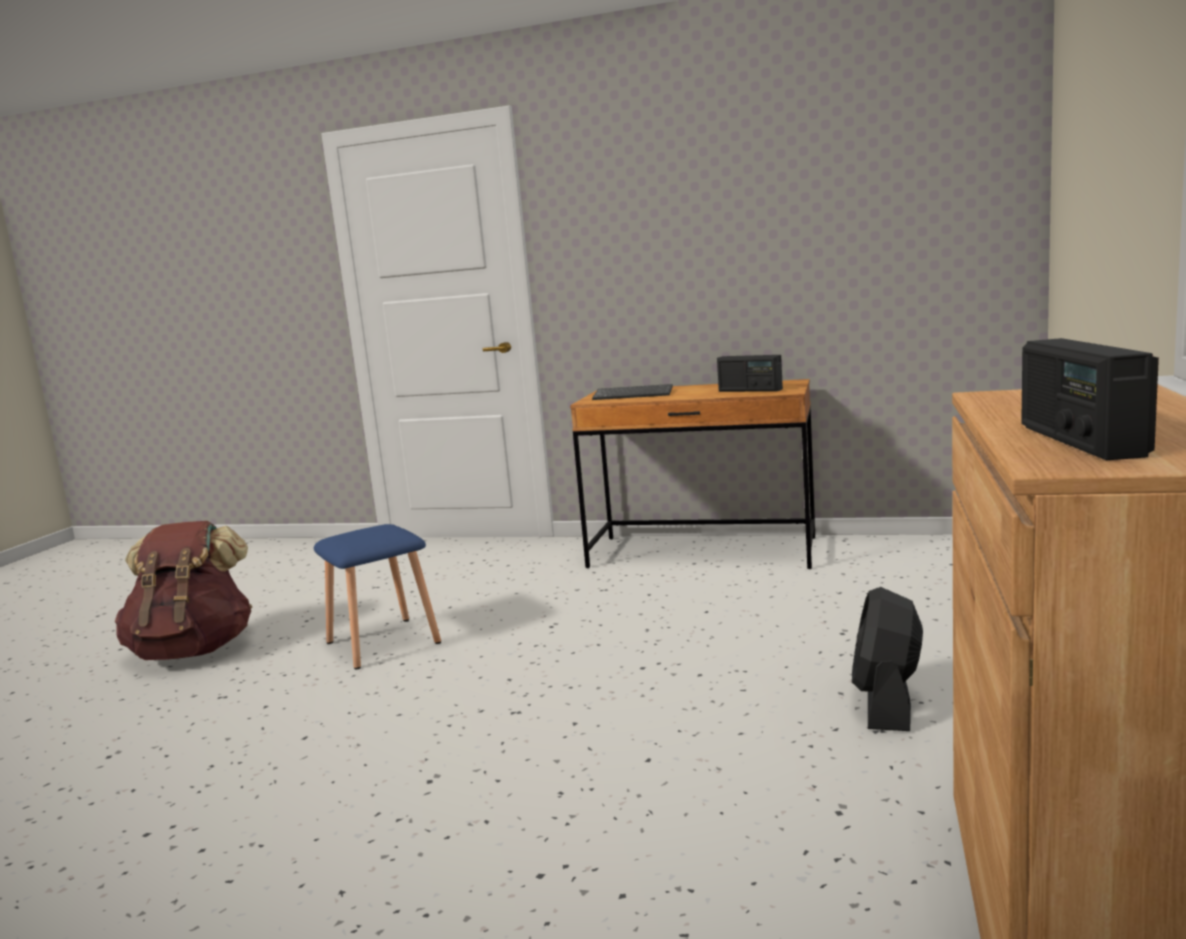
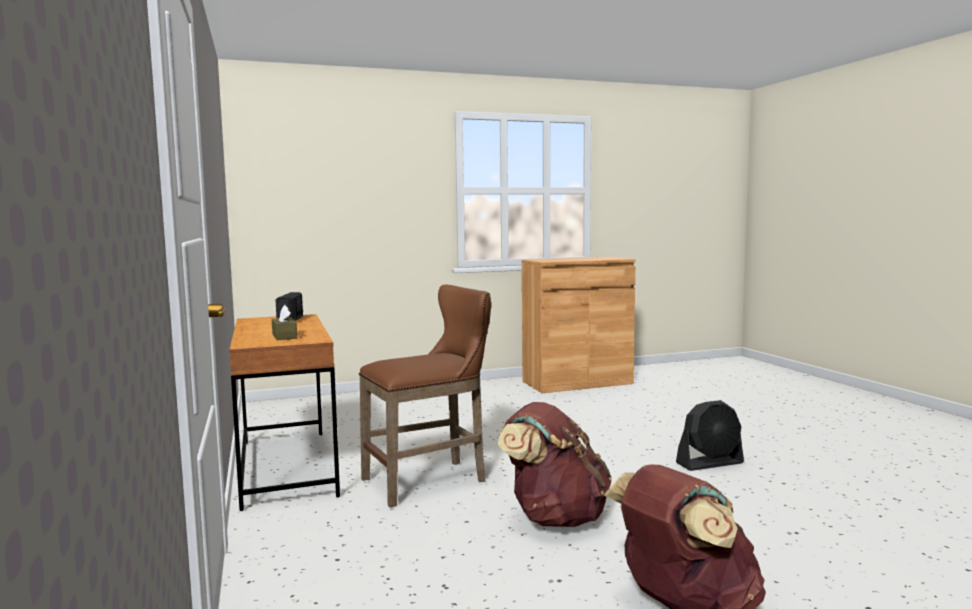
camera: 125 degrees left, 5 degrees down
(385, 643) = (555, 517): blue stool -> brown backpack
(565, 606) = (431, 480): none -> brown stool
(634, 394) = (284, 336): keyboard -> brown tissue box
(887, 703) = (489, 404): black fan -> black fan (710, 463)
(1079, 441) = (601, 258): radio -> none

